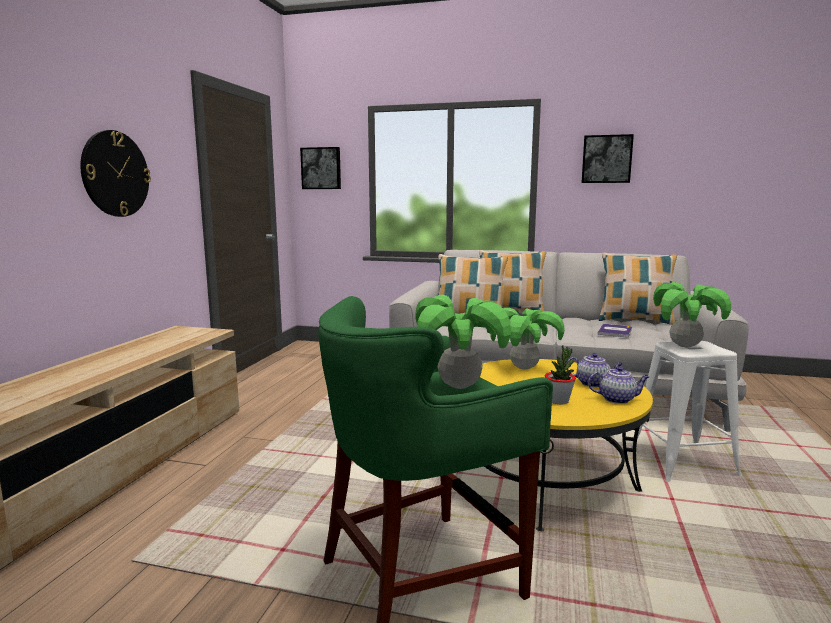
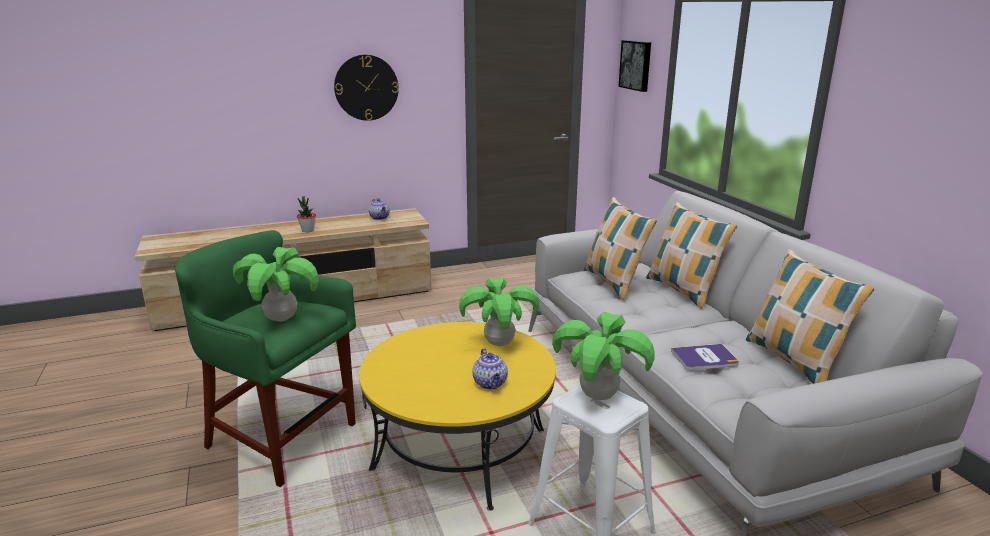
camera: 55 degrees right, 10 degrees up
(559, 401) = (421, 377): potted plant -> potted plant (308, 230)
(606, 159) = (916, 98): picture -> none
(617, 399) = (456, 403): teapot -> teapot (380, 218)

